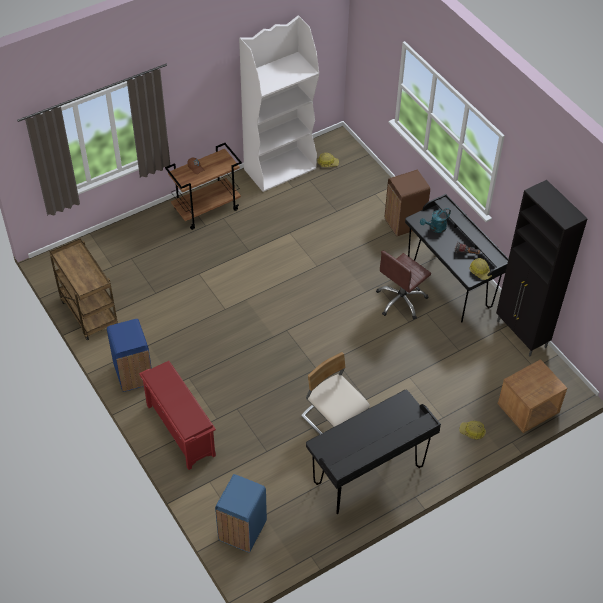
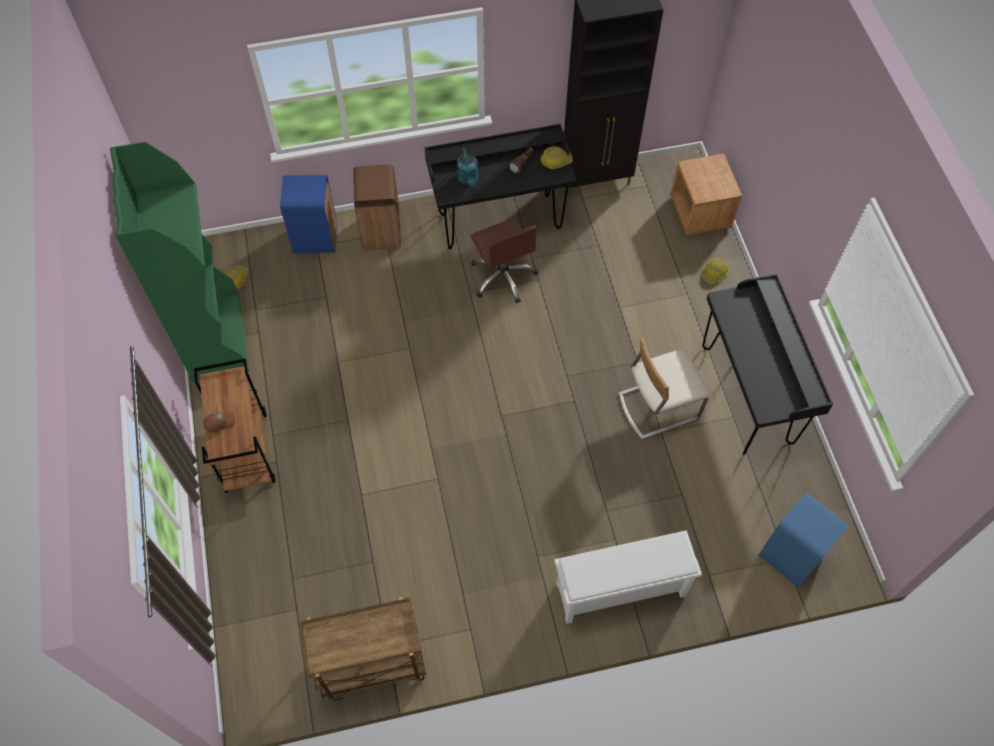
camera: 70 degrees left, 10 degrees up
(134, 374) = (507, 627): blue trash can -> blue trash can (315, 238)
(179, 430) = (619, 591): red shoe rack -> white shoe rack
(280, 169) = (216, 337): white bookcase -> green bookcase

